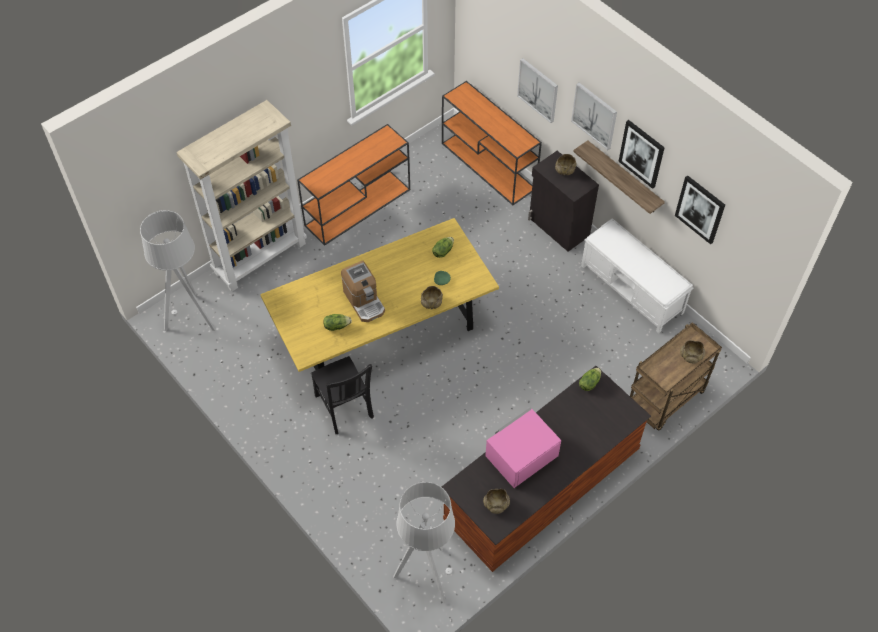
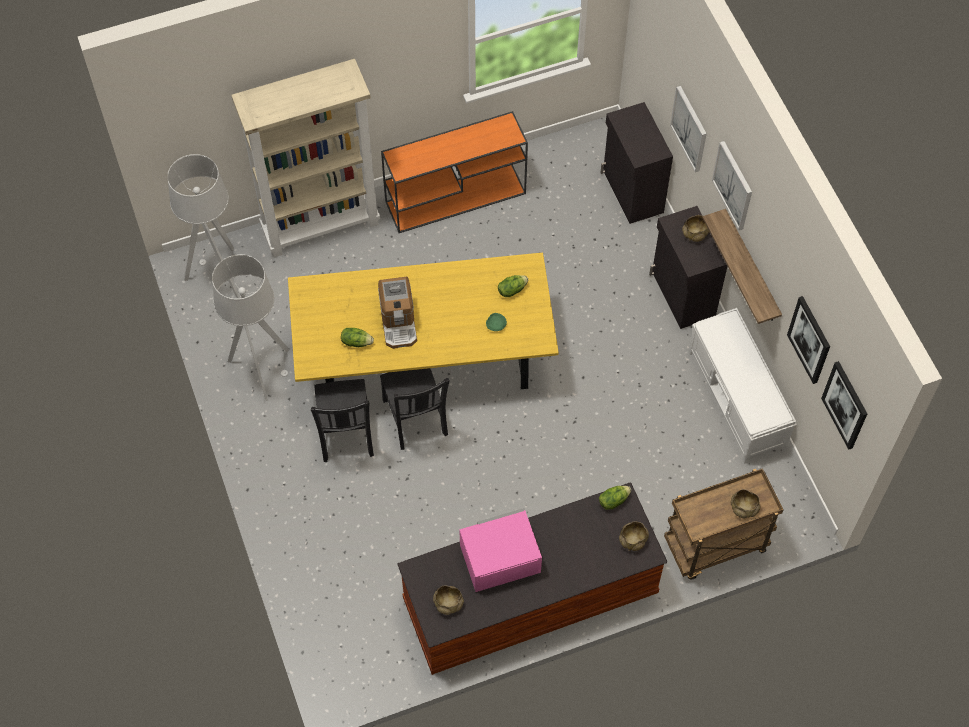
camera: 20 degrees right, 5 degrees up
(395, 379) = (415, 419): none -> black chair
(427, 575) = (359, 654): grey floor lamp -> grey floor lamp (261, 370)
(431, 302) = (473, 348): beige bowl -> beige bowl (633, 540)
(489, 166) = (632, 192): orange console table -> black cabinet
(642, 153) = (768, 250): picture -> picture (845, 405)

